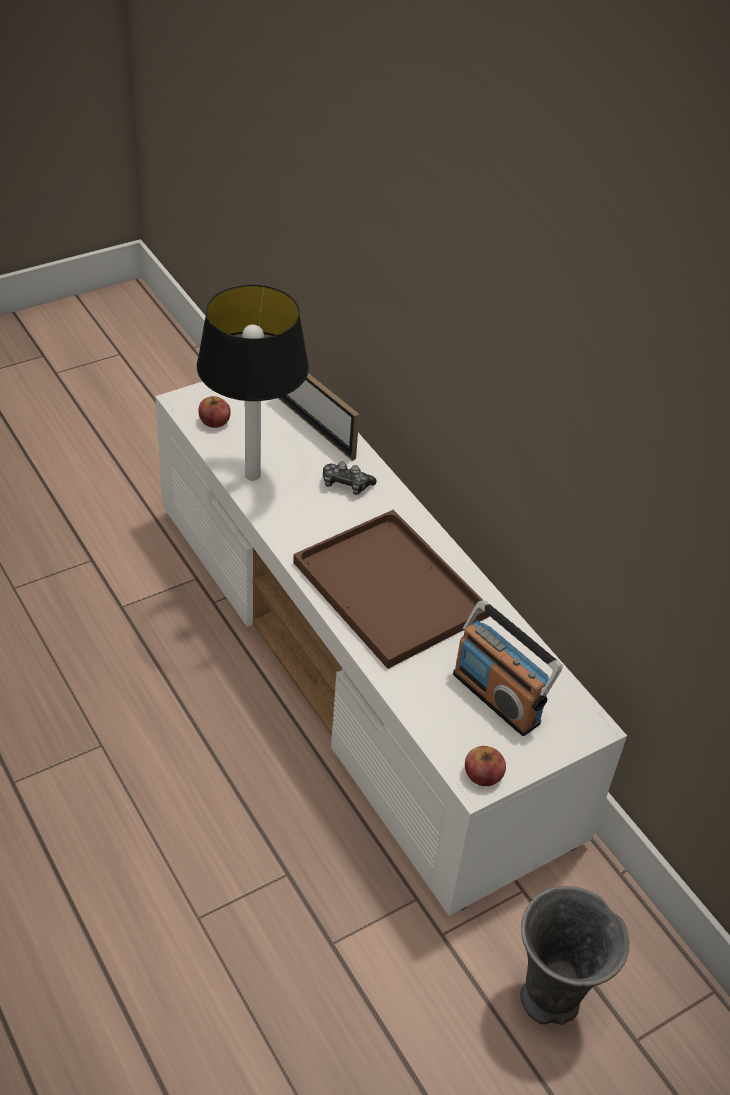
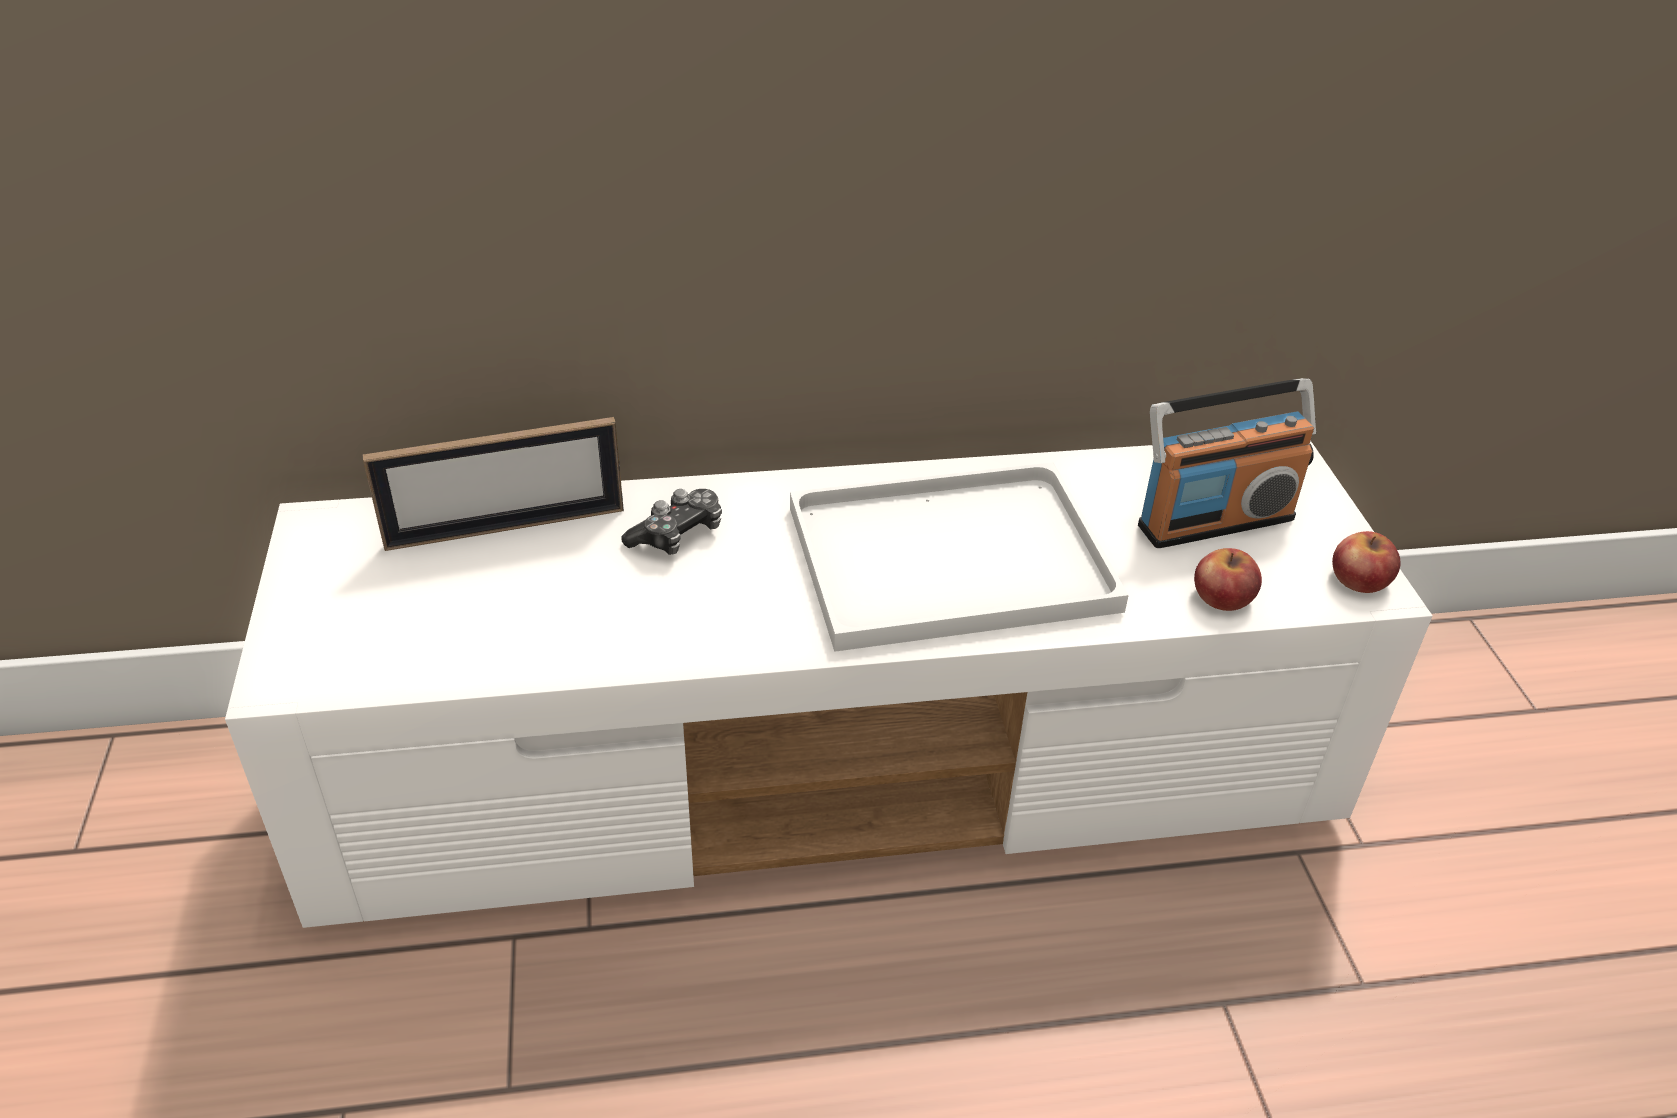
camera: 65 degrees left, 5 degrees down
(214, 421) = (381, 650): apple -> apple (1222, 596)
(252, 476) = (576, 641): table lamp -> none
(393, 590) = (955, 555): brown tray -> white tray
(551, 1001) = (1478, 767): grey vase -> none

